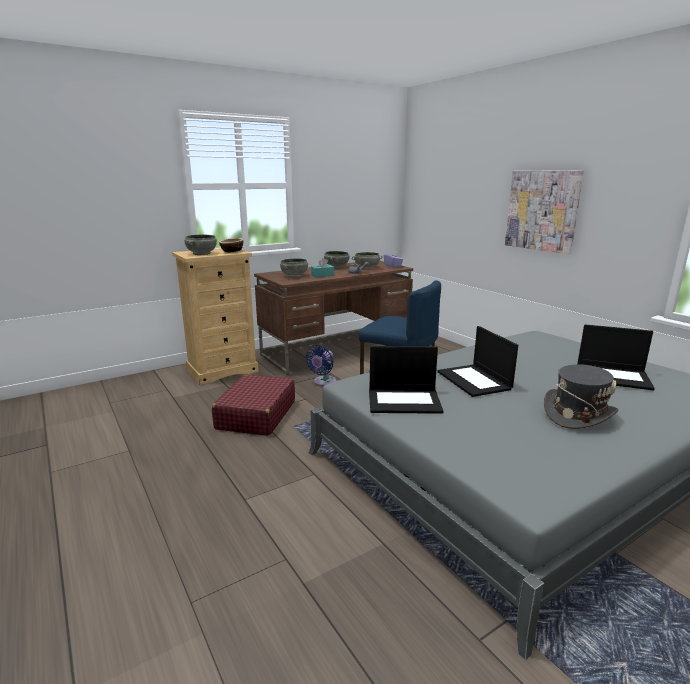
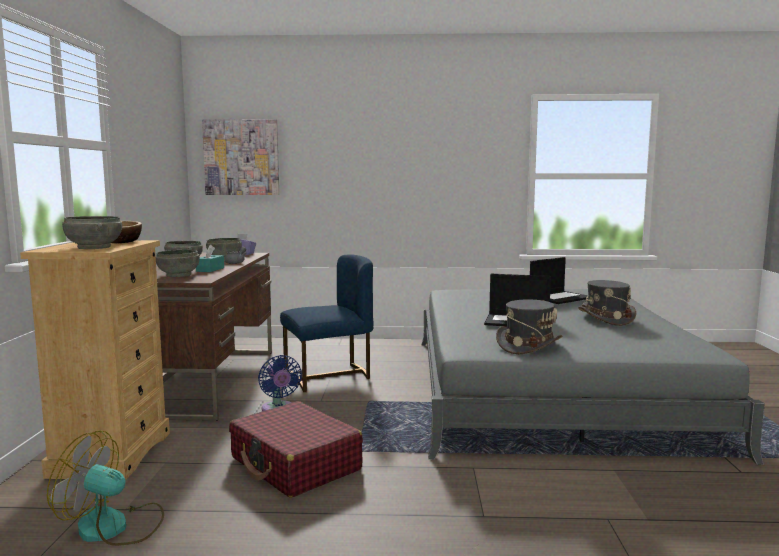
camera: 55 degrees left, 10 degrees down
(155, 402) = (114, 527): none -> fan
(405, 401) = (528, 345): laptop -> grey hat
(542, 210) = (400, 177): picture -> picture (241, 157)

